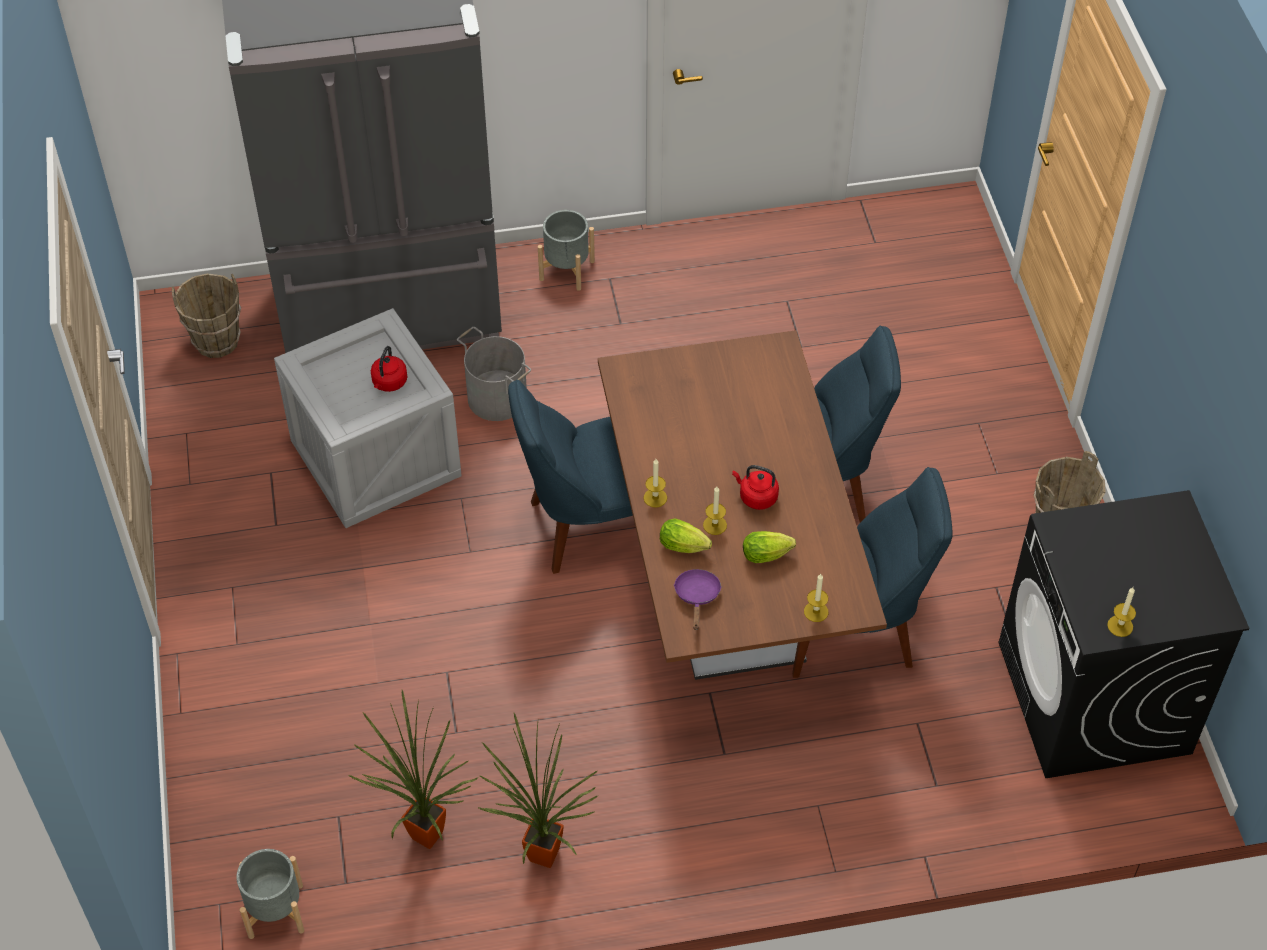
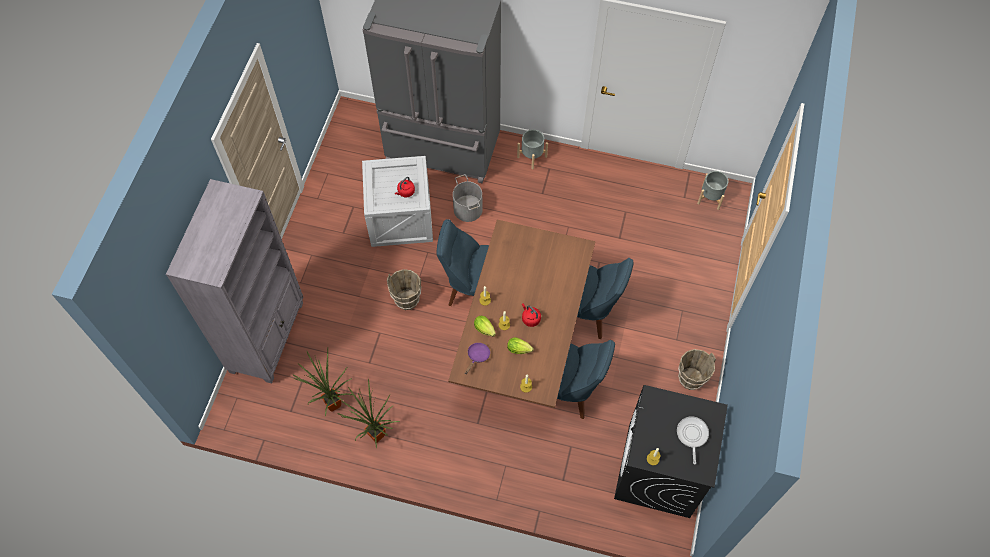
camera: 25 degrees right, 10 degrees up
(217, 342) = (361, 134): brown bucket -> brown bucket (407, 300)
(224, 766) = (268, 336): none -> grey bookcase
(275, 911) = (257, 411): grey planter -> grey planter (710, 198)
(1161, 562) = (692, 435): none -> frying pan

